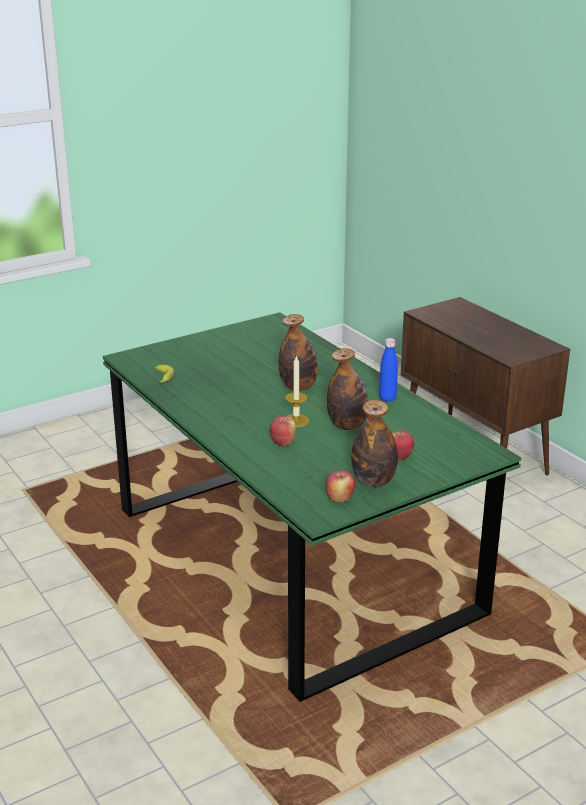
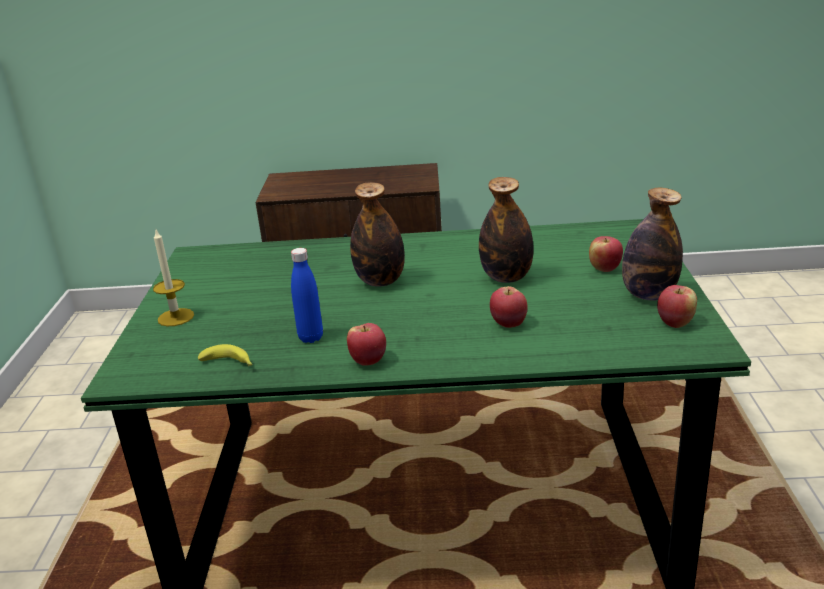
camera: 55 degrees left, 0 degrees up
(199, 414) = (368, 361): none -> apple
(296, 420) = (462, 302): candle -> candle (176, 317)
(387, 398) = (468, 243): blue bottle -> blue bottle (311, 338)

